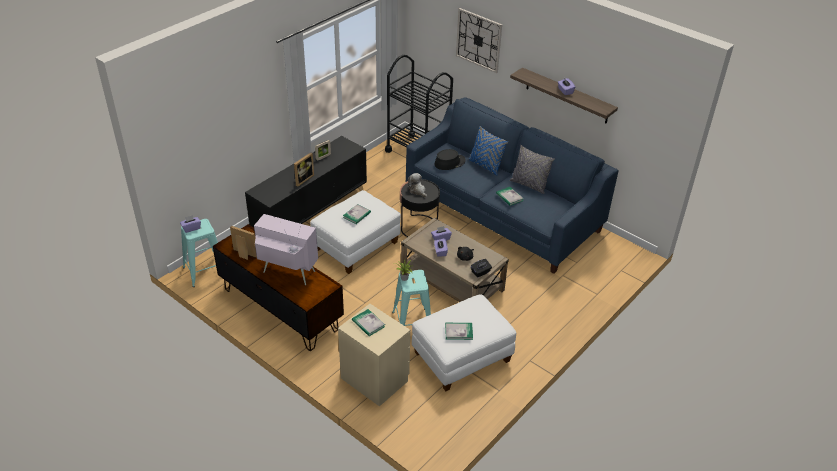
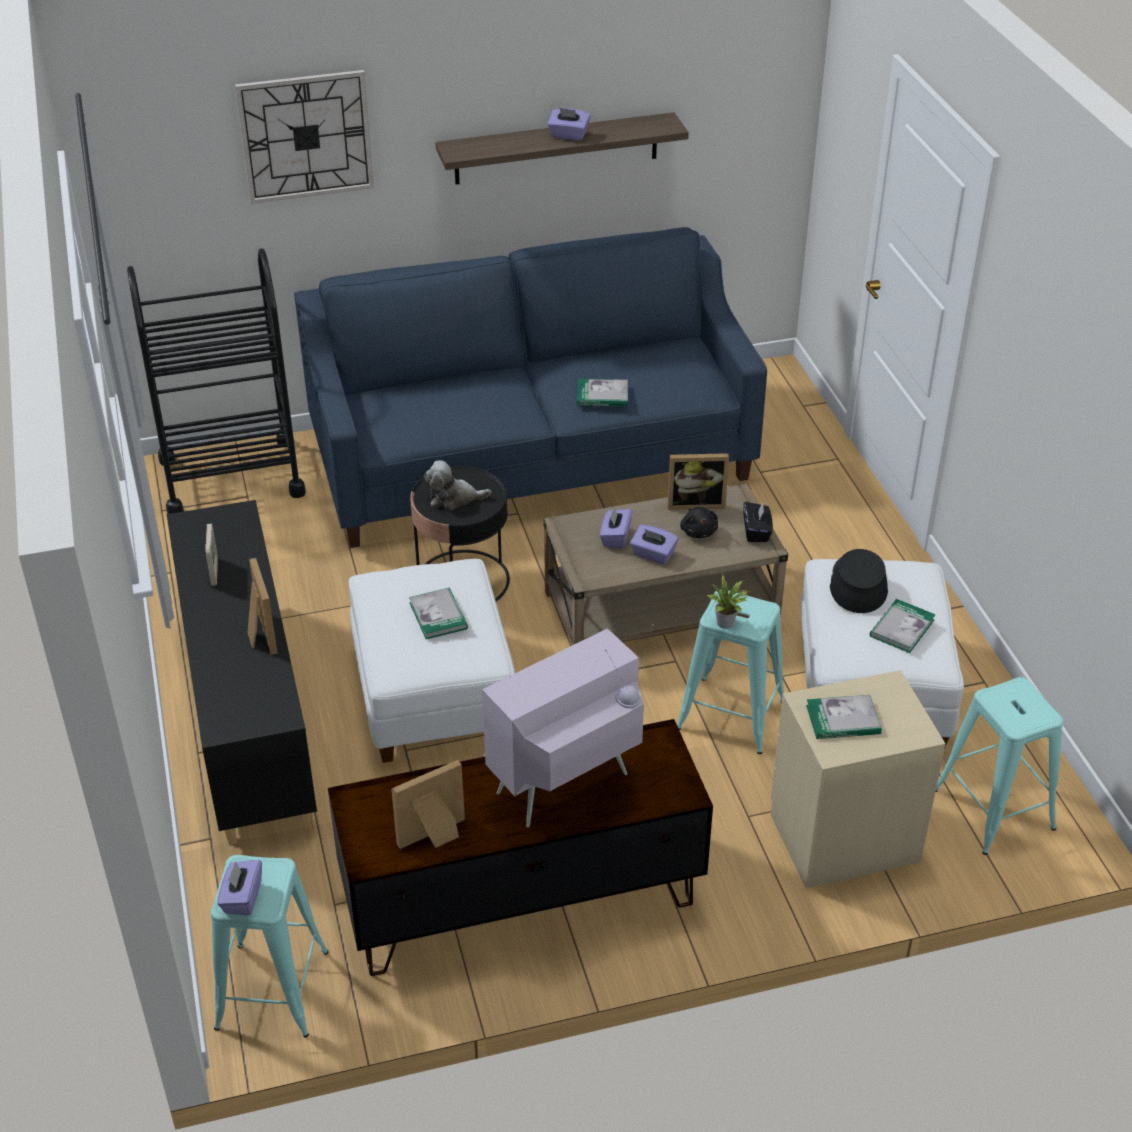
camera: 55 degrees left, 0 degrees up
(426, 419) = (993, 809): none -> turquoise stool
(449, 162) = (421, 416): black hat -> black hat (858, 584)
(481, 250) = (695, 503): none -> picture frame
(485, 166) = (477, 381): blue pillow -> none
(529, 185) = (589, 359): grey pillow -> none

